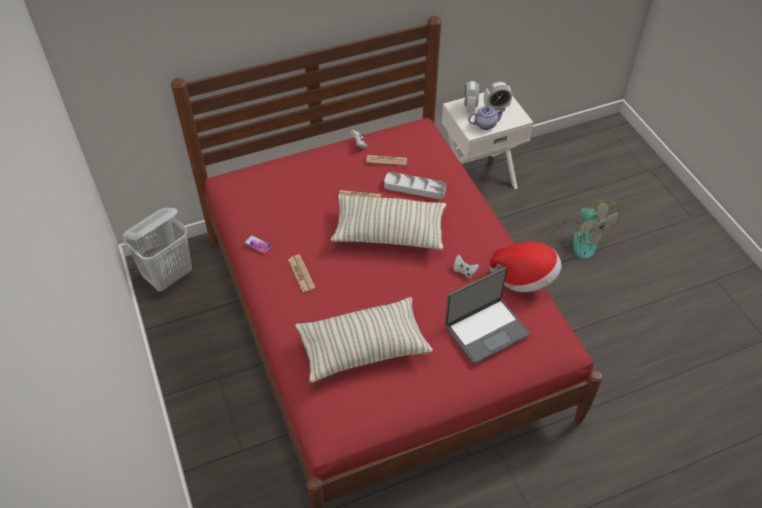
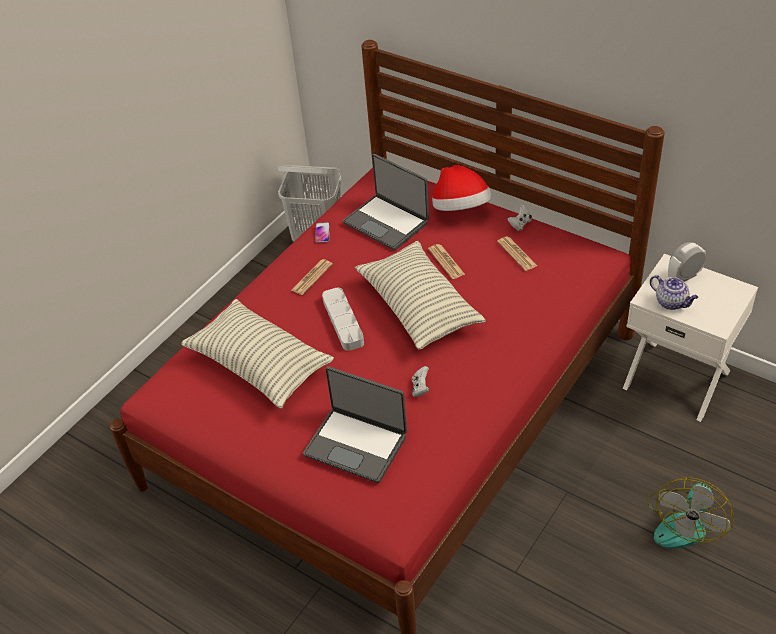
camera: 60 degrees right, 5 degrees down
(287, 204) = (387, 222): none -> laptop
(414, 188) = (499, 293): grey tray -> grey tray (343, 322)
(496, 107) = (711, 297): alarm clock -> none
(525, 278) = (457, 442): hat -> hat (461, 209)

